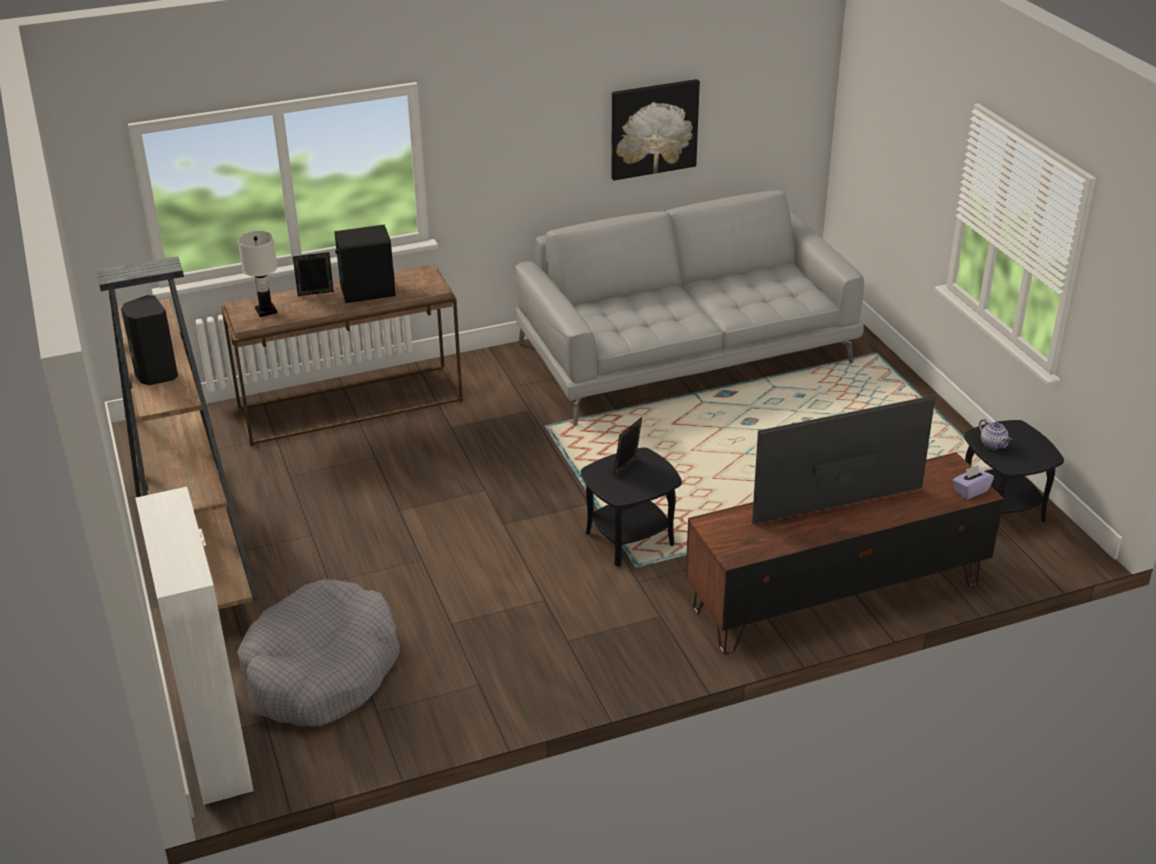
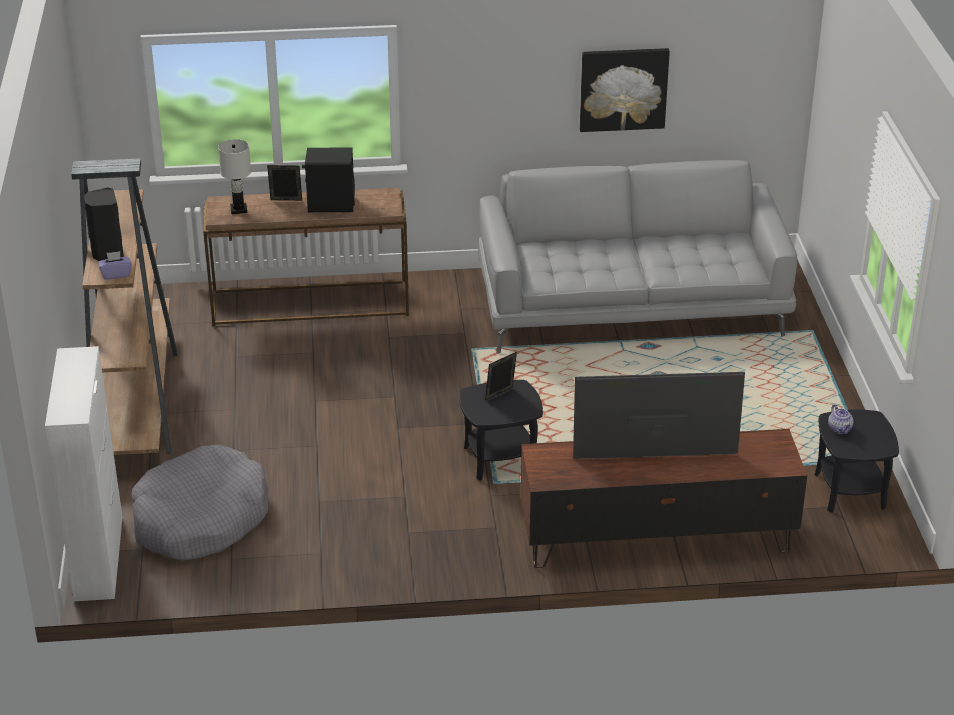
camera: 15 degrees right, 0 degrees up
(970, 491) = (780, 464): purple tissue box -> purple tissue box (116, 274)

